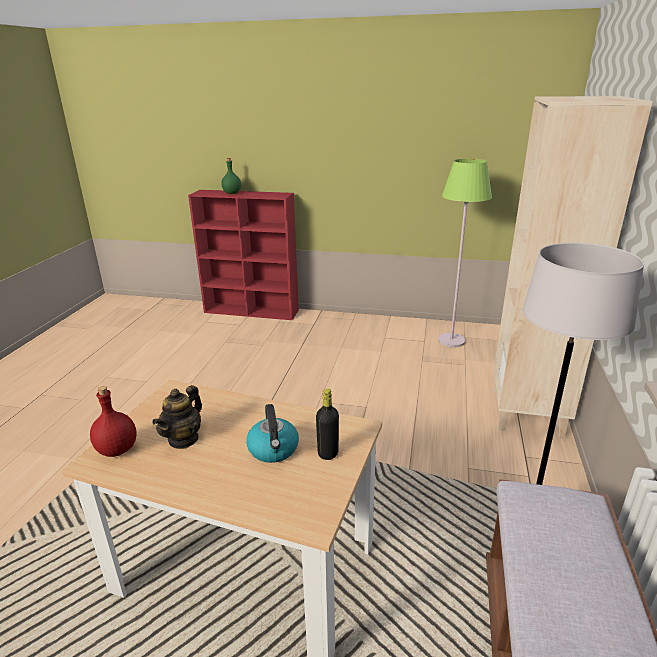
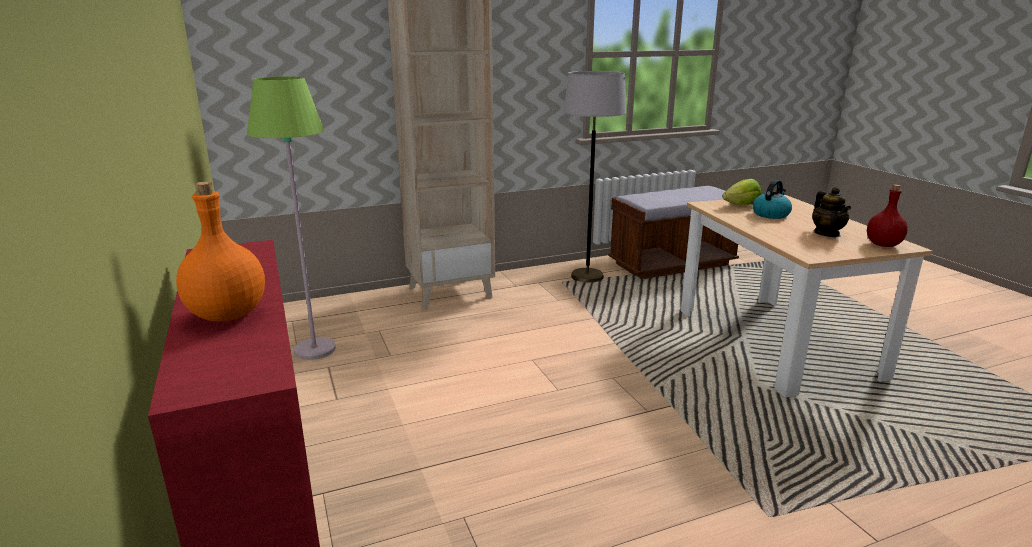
camera: 125 degrees left, 5 degrees down
(183, 439) = (827, 234): teapot -> teapot turned 90 degrees clockwise
(232, 193) = (226, 315): green bottle -> orange bottle
(328, 453) = (741, 205): black bottle -> lettuce

